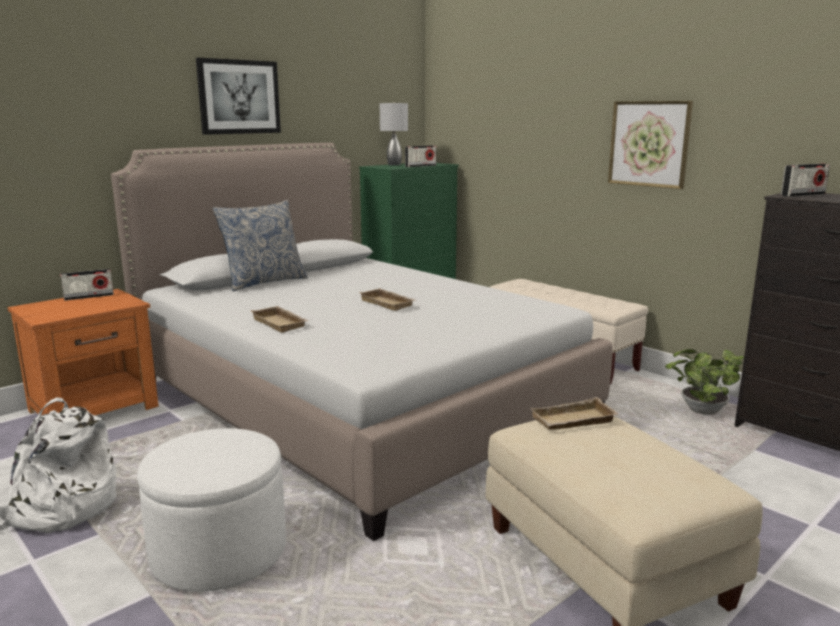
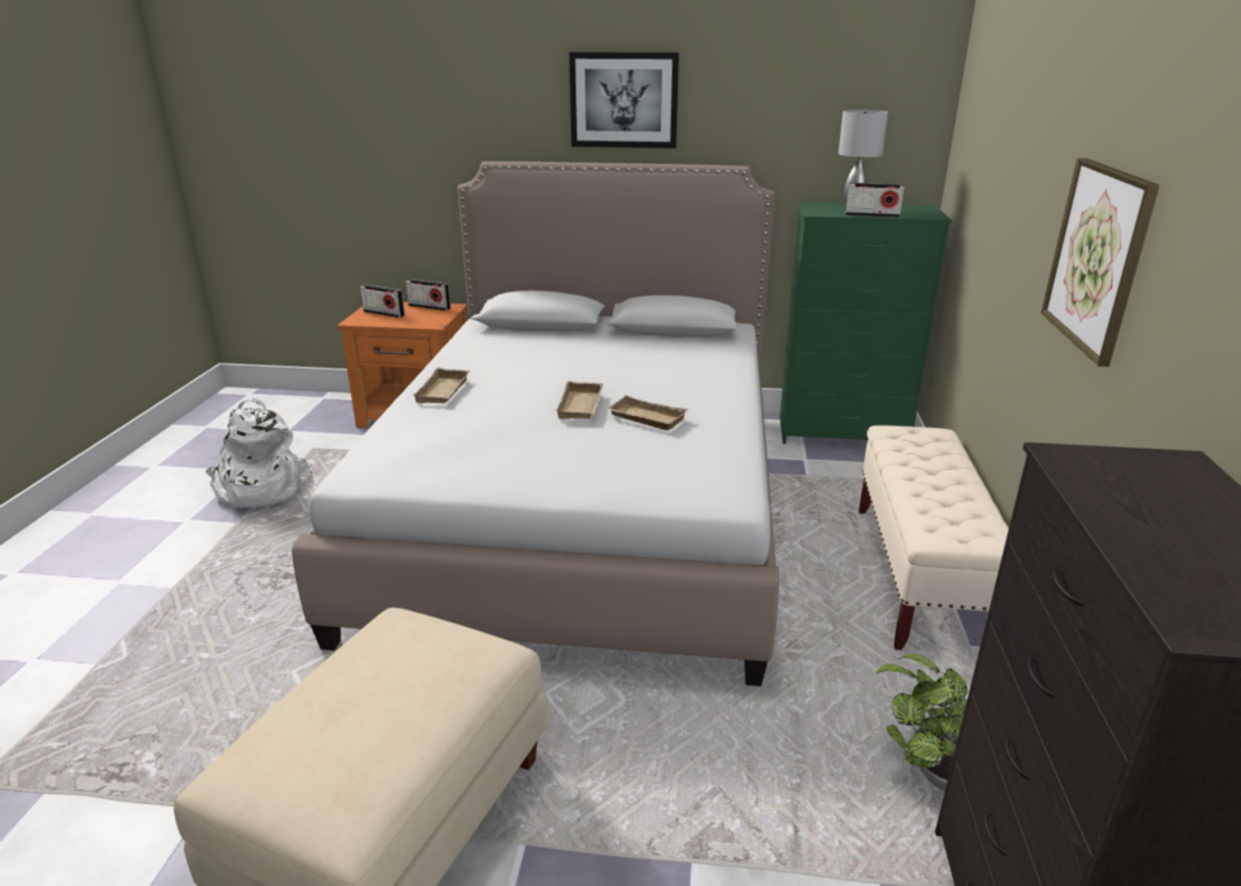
camera: 50 degrees right, 10 degrees up
(219, 552) = (249, 583): white ottoman -> none
(264, 282) = (566, 335): pillow -> none
(573, 421) = (436, 645): beige tray -> beige tray (644, 418)
(803, 195) = (1127, 470): radio -> radio (384, 313)

